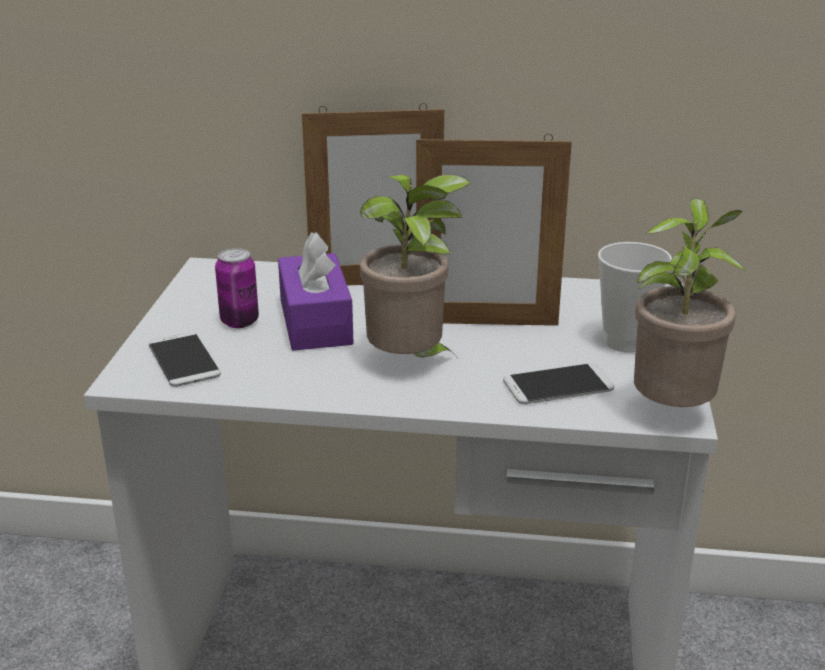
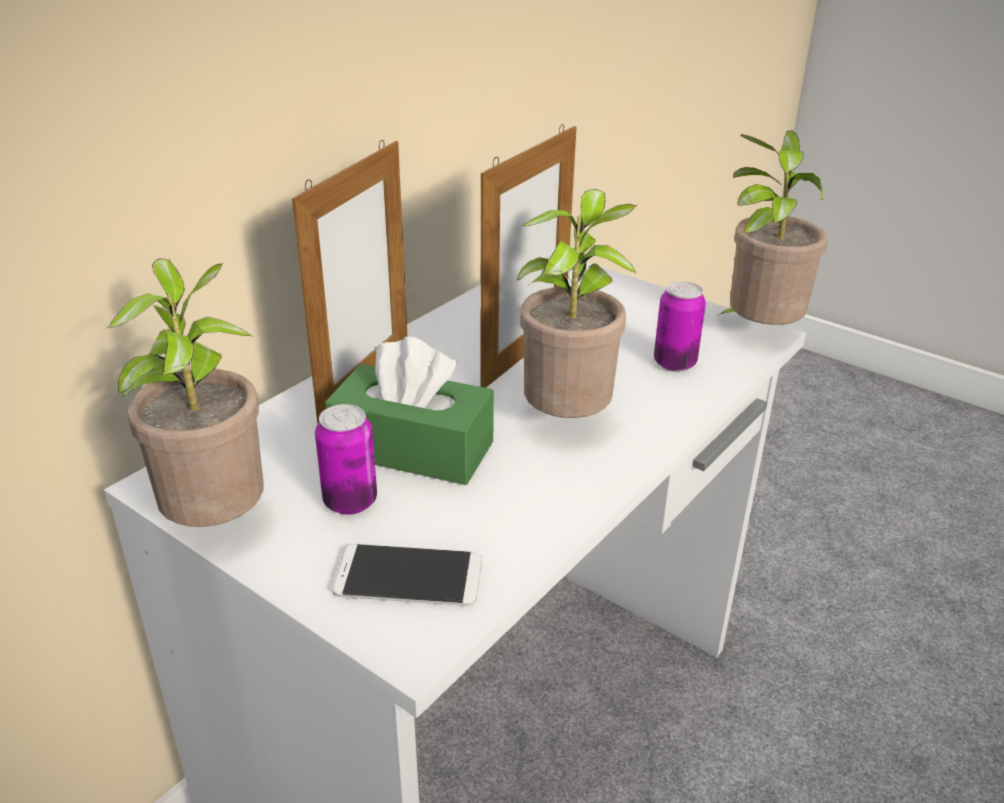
camera: 60 degrees left, 5 degrees up
(185, 294) = (218, 523): none -> potted plant
(315, 322) = (412, 448): purple tissue box -> green tissue box
(558, 385) = (674, 363): phone -> can
(625, 342) = (626, 308): cup -> none

